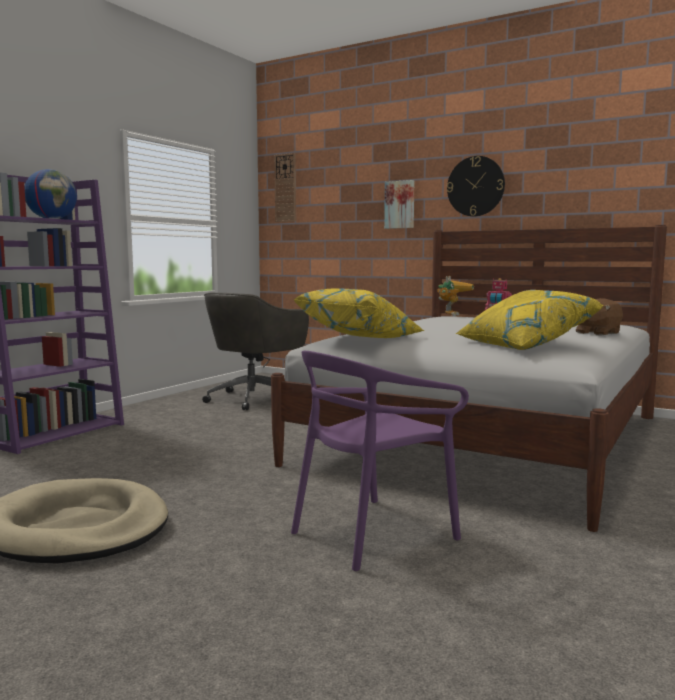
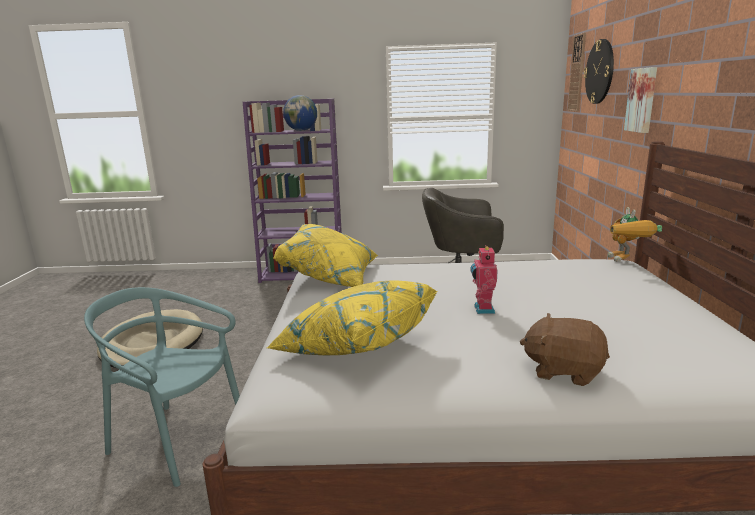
camera: 60 degrees right, 10 degrees up
(372, 533) = (177, 440): purple chair -> turquoise chair
(451, 315) = (626, 261): toy robot -> toy robot turned 90 degrees clockwise
(475, 186) = (708, 78): wall clock -> wall clock (600, 72)

